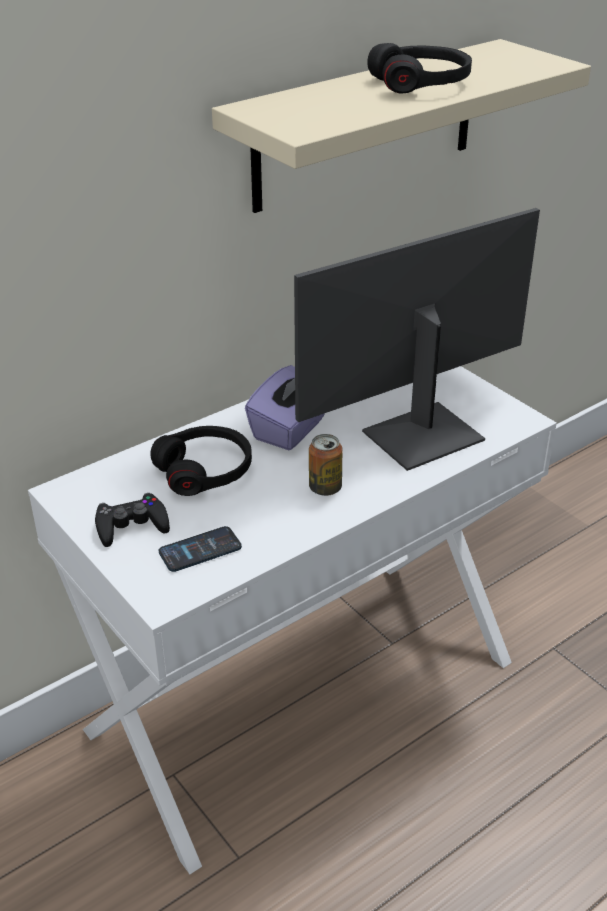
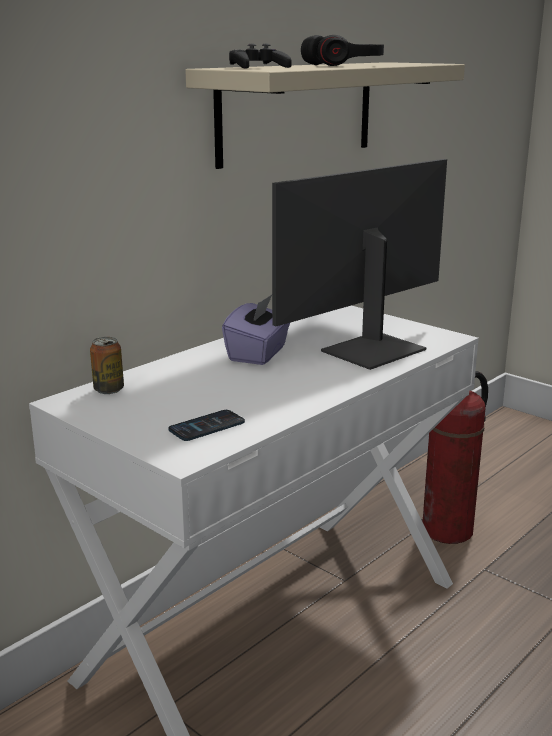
camera: 10 degrees left, 15 degrees down
(131, 526) = (136, 417): black game controller -> black game controller (258, 67)
(205, 470) = (192, 381): black headphones -> none
(325, 488) = (304, 383): can -> can (108, 390)
(526, 589) = (447, 530): none -> fire extinguisher

